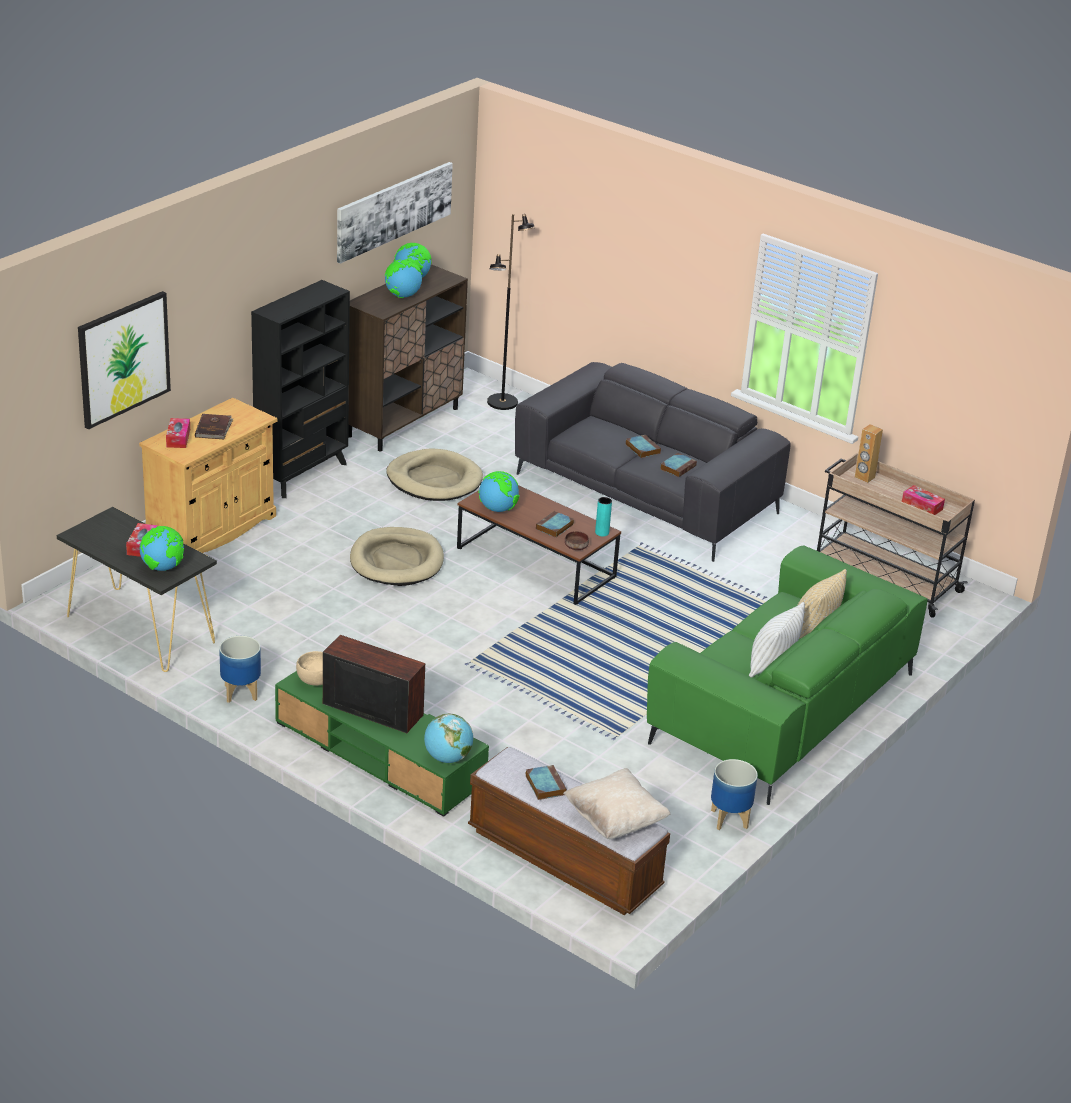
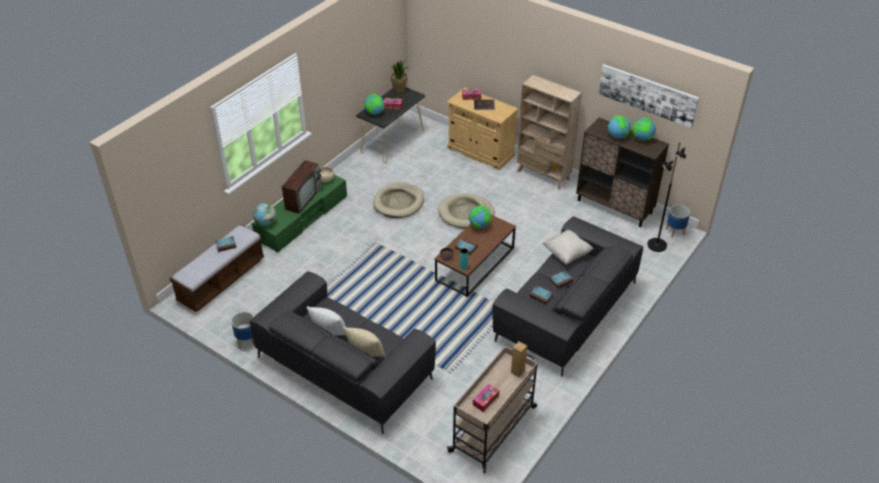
camera: 90 degrees right, 10 degrees up
(82, 534) = (399, 90): none -> potted plant
(123, 359) = (463, 44): picture -> none
(240, 693) = (346, 174): planter -> planter (674, 231)
(302, 474) = (543, 175): black bookcase -> beige bookcase
(434, 480) = (553, 222): beige dog bed -> beige dog bed (399, 202)
(615, 820) = (197, 268): beige pillow -> beige pillow (567, 254)
(781, 707) = (345, 367): green sofa -> grey sofa

